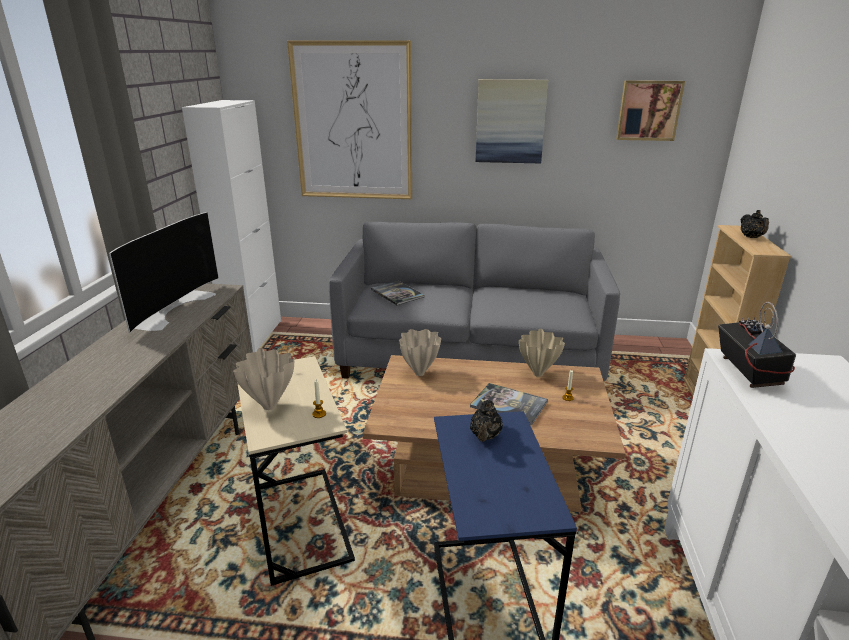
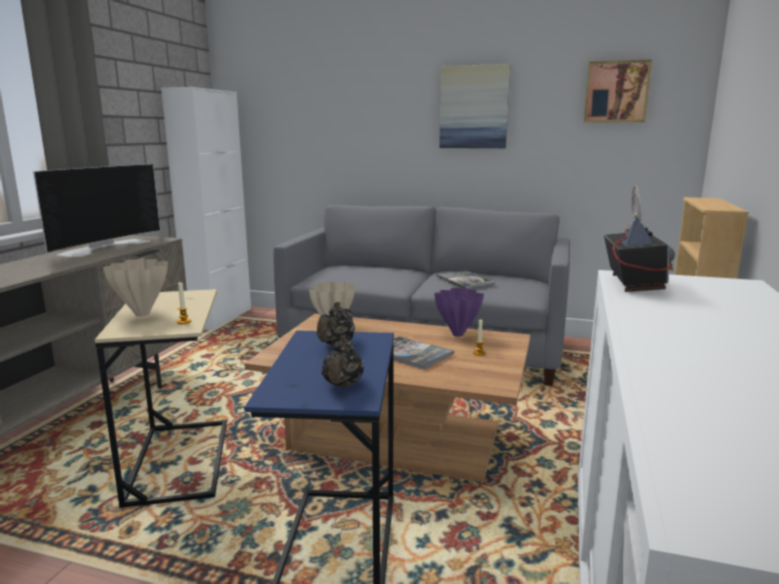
camera: 10 degrees right, 10 degrees down
(353, 123) = (324, 112): picture -> none
(397, 293) = (347, 270): book -> book (464, 280)
(537, 374) = (457, 335): beige vase -> purple vase
(751, 237) = (713, 202): black teapot -> black teapot (342, 385)

